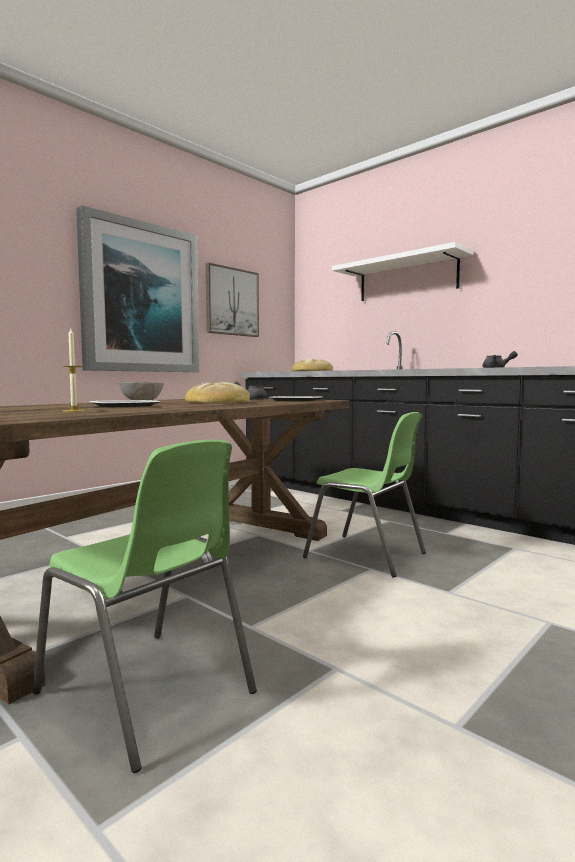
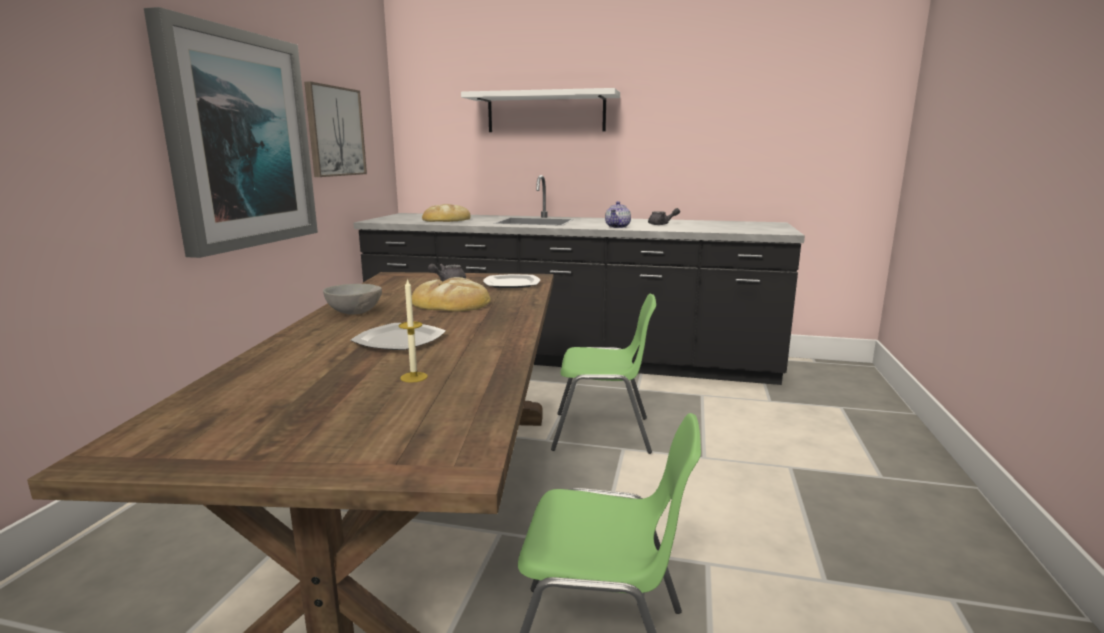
camera: 30 degrees left, 10 degrees up
(443, 368) = (618, 227): none -> teapot

